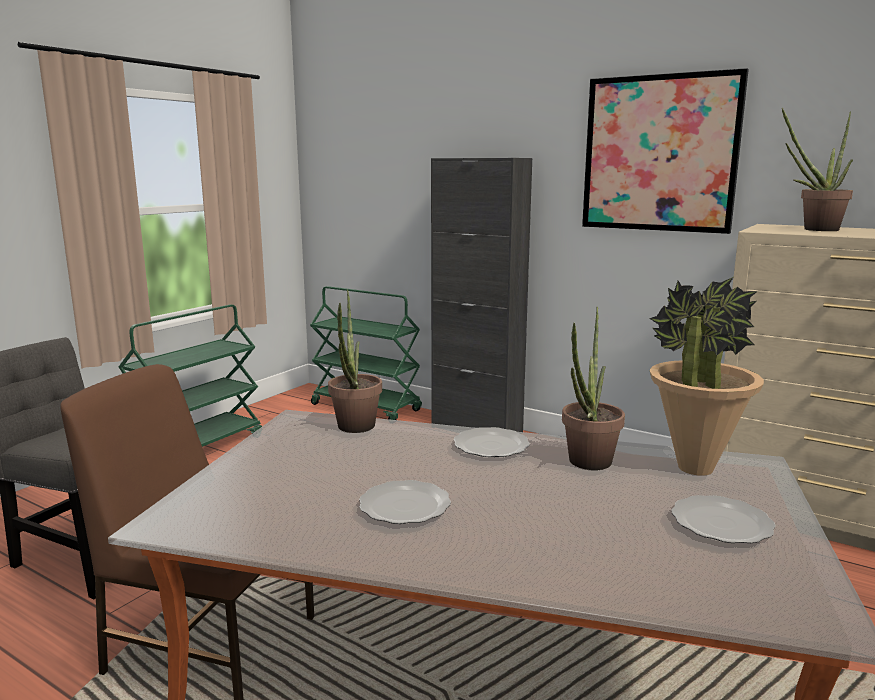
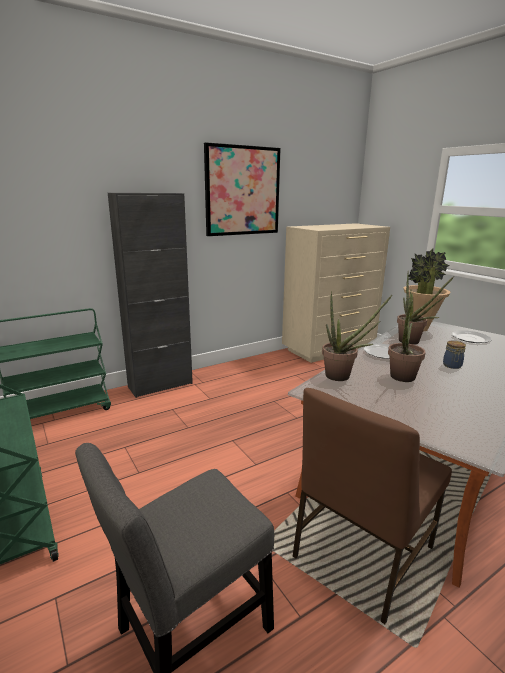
camera: 65 degrees left, 5 degrees up
(406, 506) = (456, 383): plate -> none
(492, 502) = (452, 366): none -> jar
(813, 229) = (322, 227): potted plant -> potted plant (401, 379)

